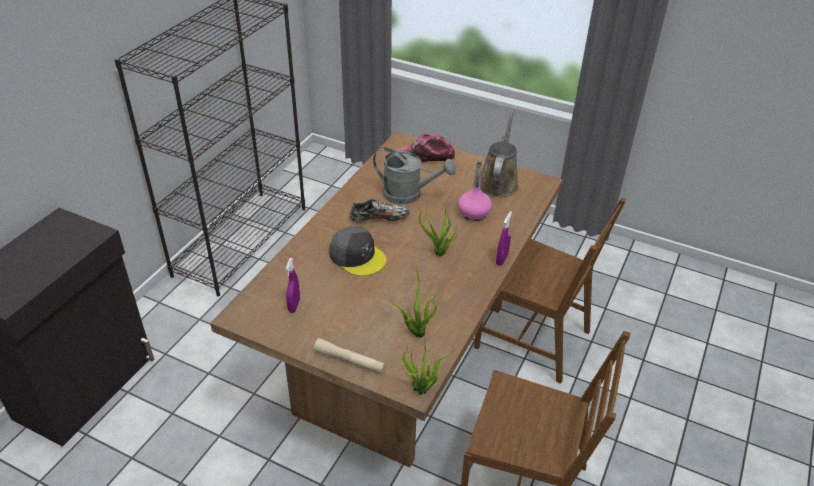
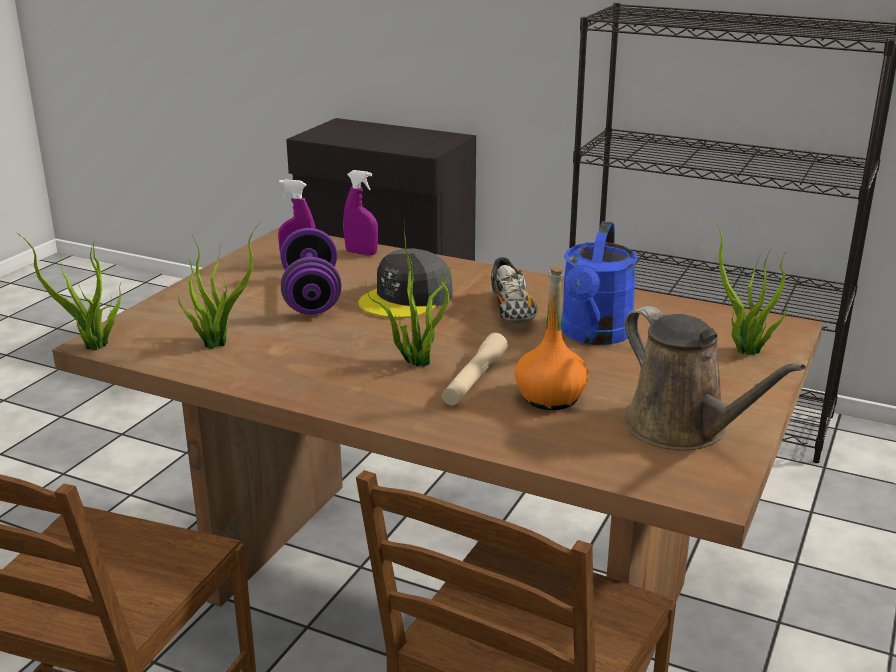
camera: 90 degrees right, 15 degrees down
(350, 296) = (311, 296): none -> purple dumbbell
(350, 360) = (177, 300): beige flashlight -> beige flashlight (474, 379)
(409, 195) = (594, 335): grey watering can -> blue watering can
(426, 156) = (744, 351): cap -> potted plant
(474, 213) = (550, 397): pink bottle -> orange bottle
(498, 182) = (682, 429): brown watering can -> brown watering can turned 45 degrees clockwise
(501, 259) = (397, 422): purple spray bottle -> purple spray bottle (361, 253)

